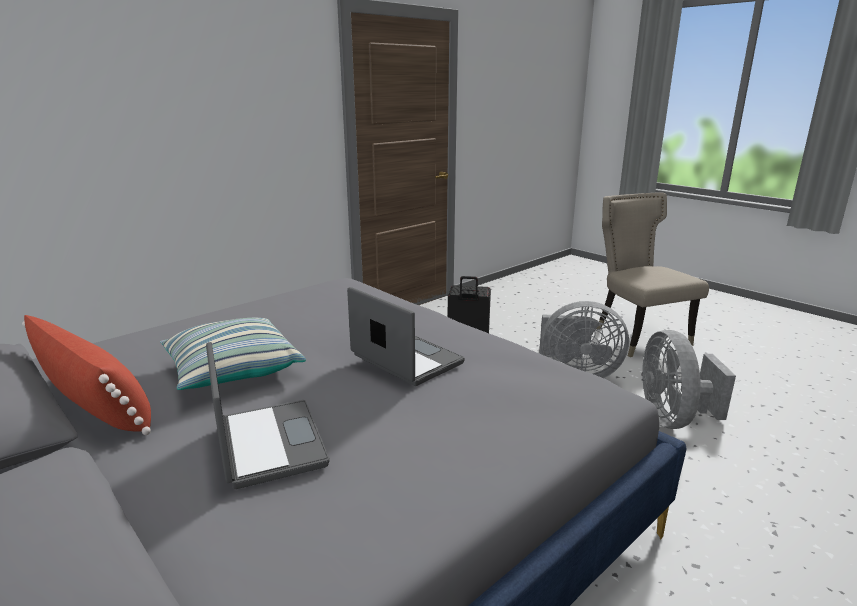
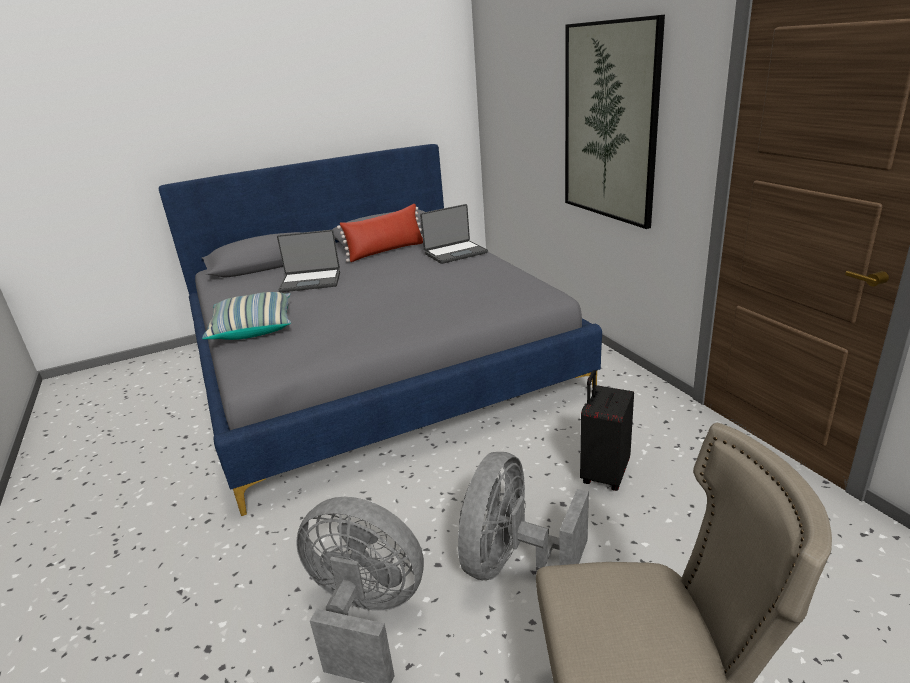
camera: 110 degrees right, 5 degrees up
(217, 125) = (609, 123): none -> picture
(232, 371) = (395, 270): pillow -> pillow (253, 328)
(405, 360) = (358, 308): laptop -> laptop (455, 253)

